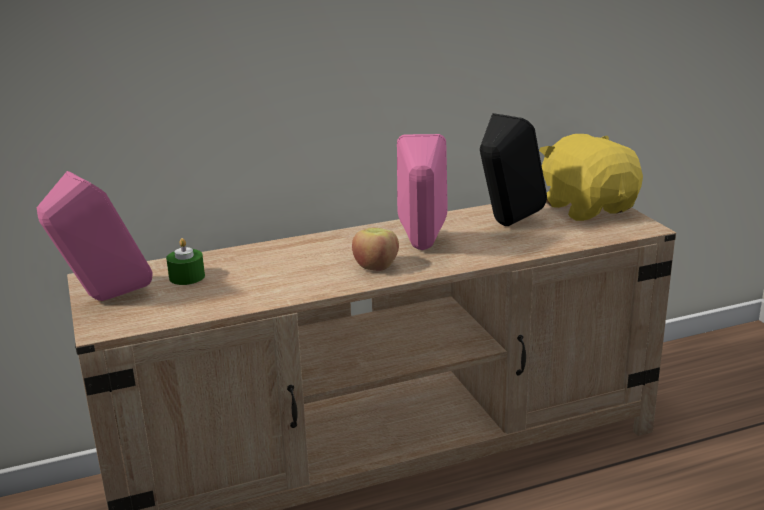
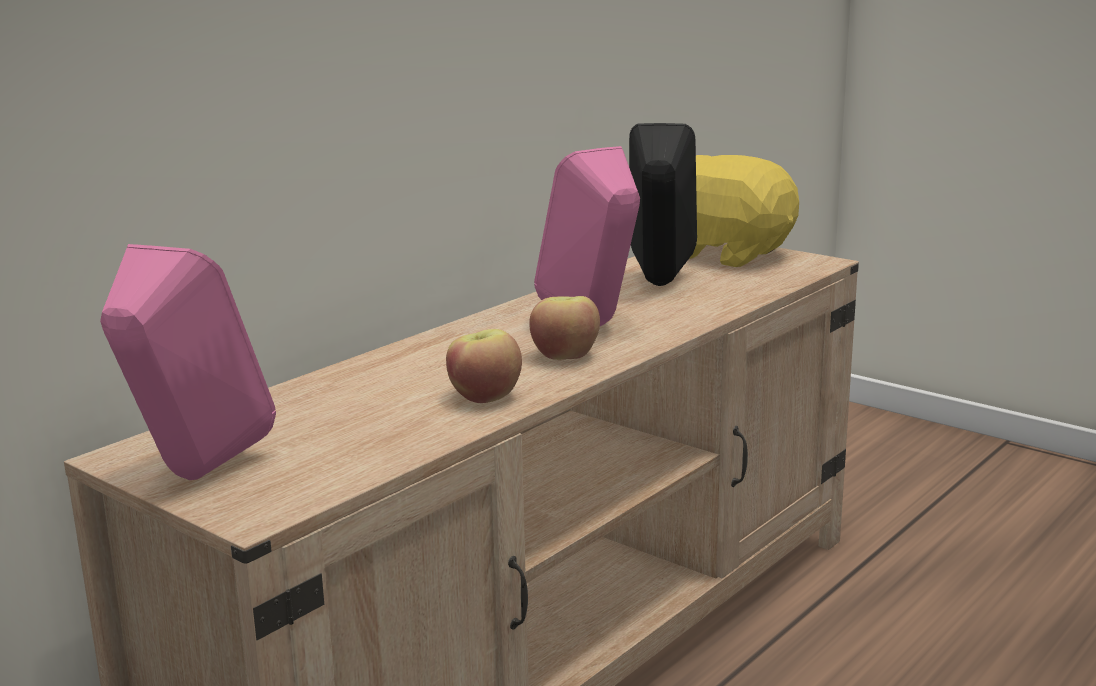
camera: 30 degrees left, 5 degrees down
(187, 277) = (296, 421): green candle -> none
(295, 285) = (484, 397): none -> apple

